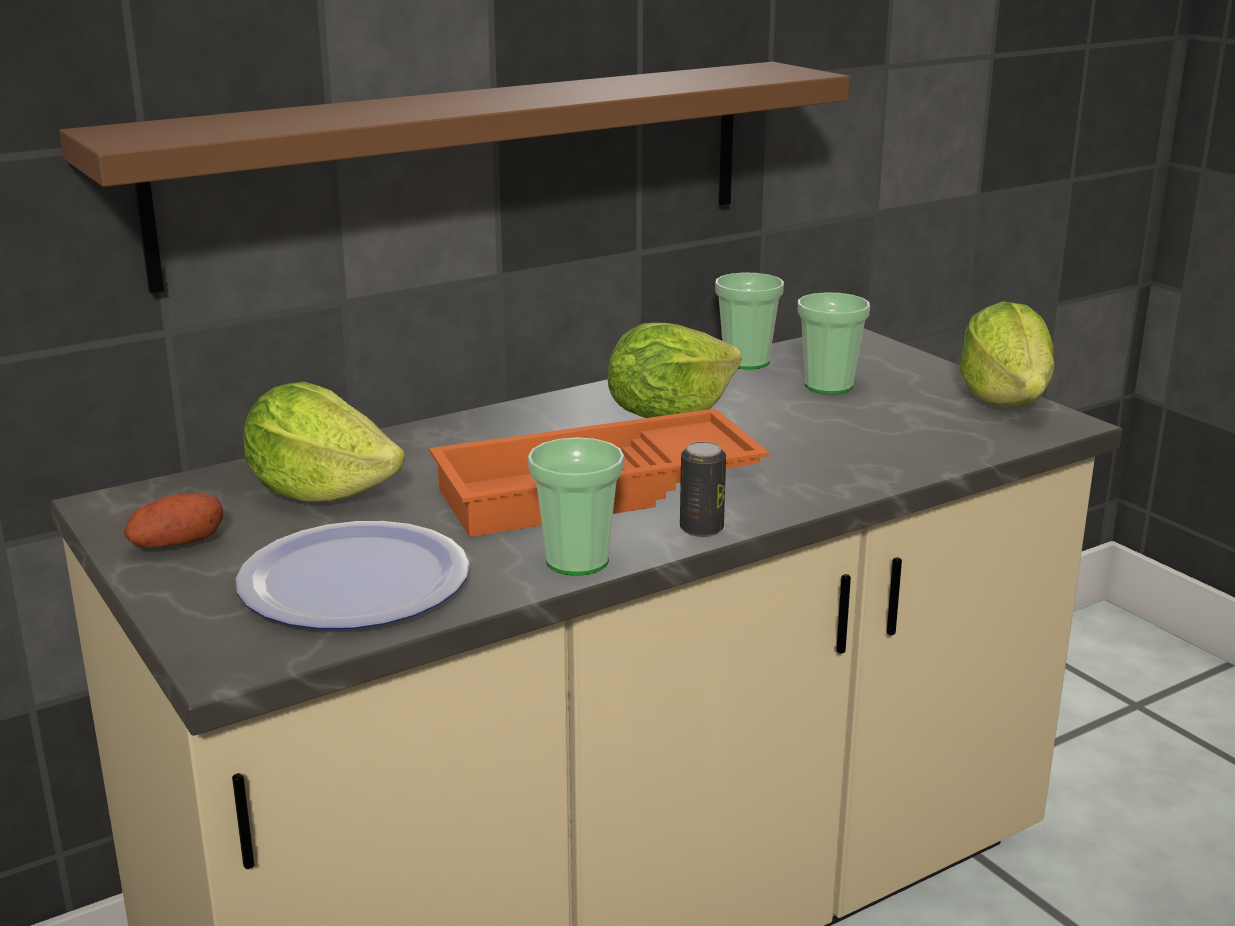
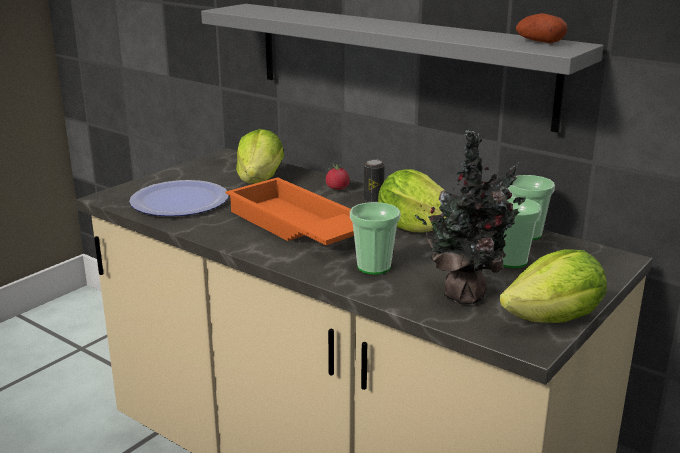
camera: 70 degrees right, 0 degrees up
(177, 544) = (198, 171): potato -> potato (539, 42)
(443, 437) = (337, 188): none -> tomato
(467, 168) = (397, 62): brown shelf -> grey shelf
(577, 561) = (217, 234): cup -> cup (374, 267)
(701, 529) = (268, 254): can -> can (373, 199)
(919, 427) = (466, 294): none -> potted plant

